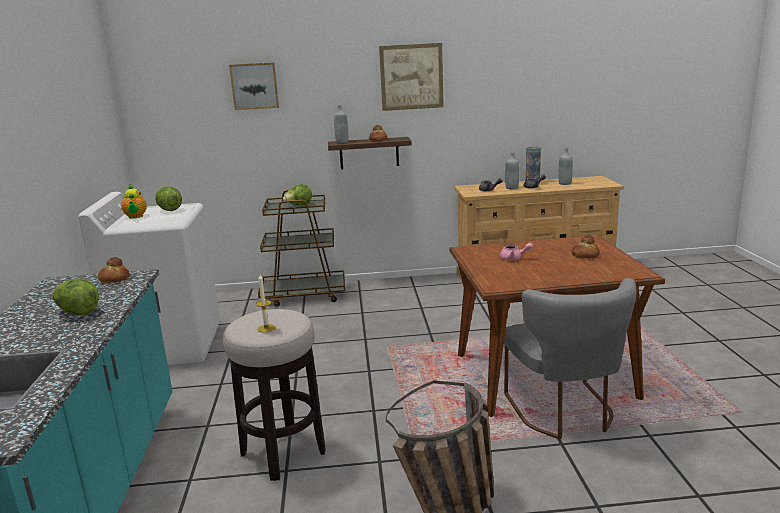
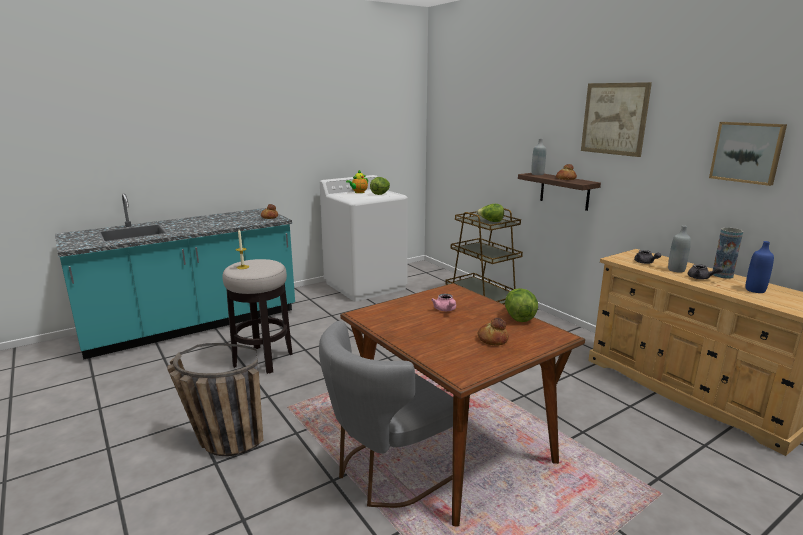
camera: 60 degrees right, 0 degrees up
(77, 313) = (216, 223): lettuce -> lettuce (519, 317)
(254, 86) = (494, 113): picture -> picture (747, 152)
(564, 183) = (755, 290): grey bottle -> blue bottle

